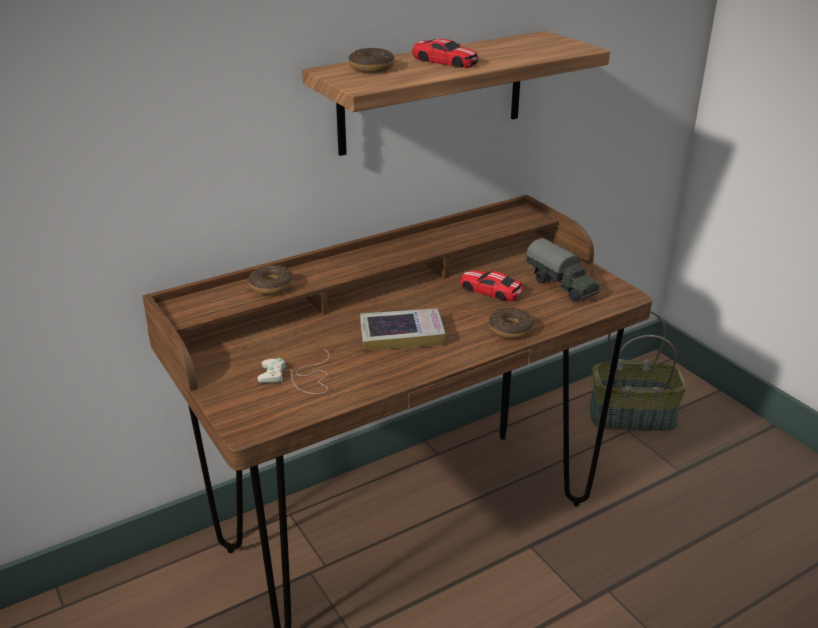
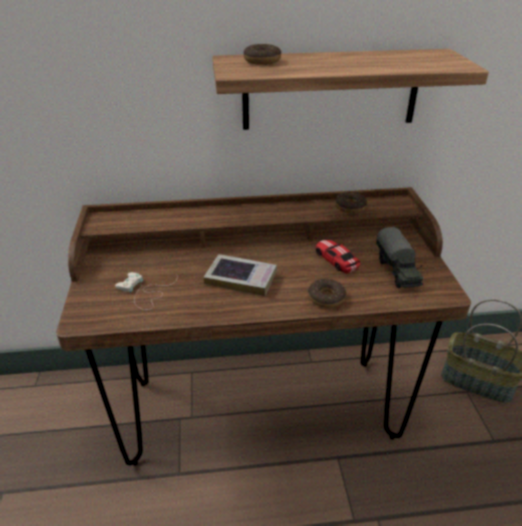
camera: 25 degrees right, 5 degrees up
(271, 286) = (167, 218): donut -> donut (350, 207)
(445, 61) = (327, 62): toy car -> none

